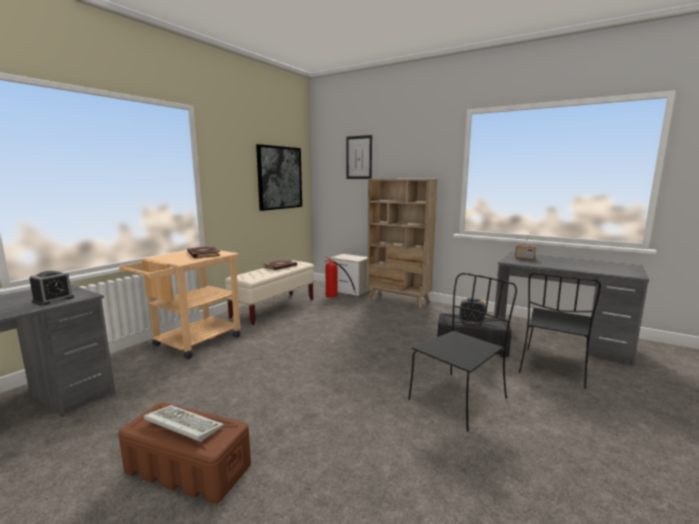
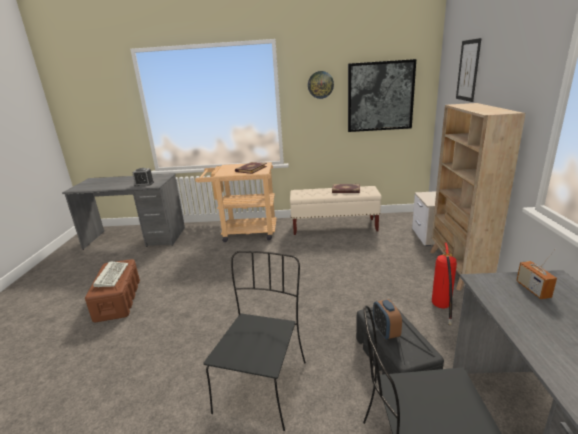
camera: 60 degrees right, 10 degrees up
(235, 162) = (320, 84): none -> wall clock
(336, 297) = (401, 238): fire extinguisher -> fire extinguisher (441, 310)
(459, 398) = (262, 384): black chair -> black chair turned 90 degrees counterclockwise

